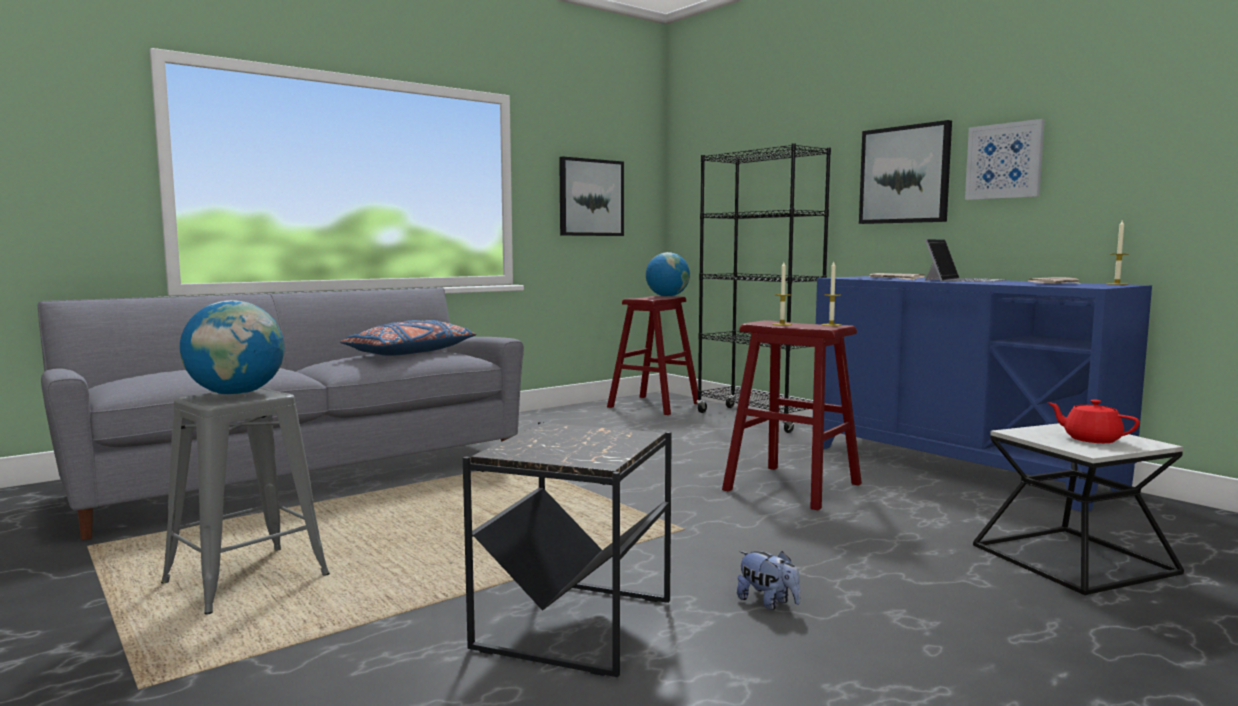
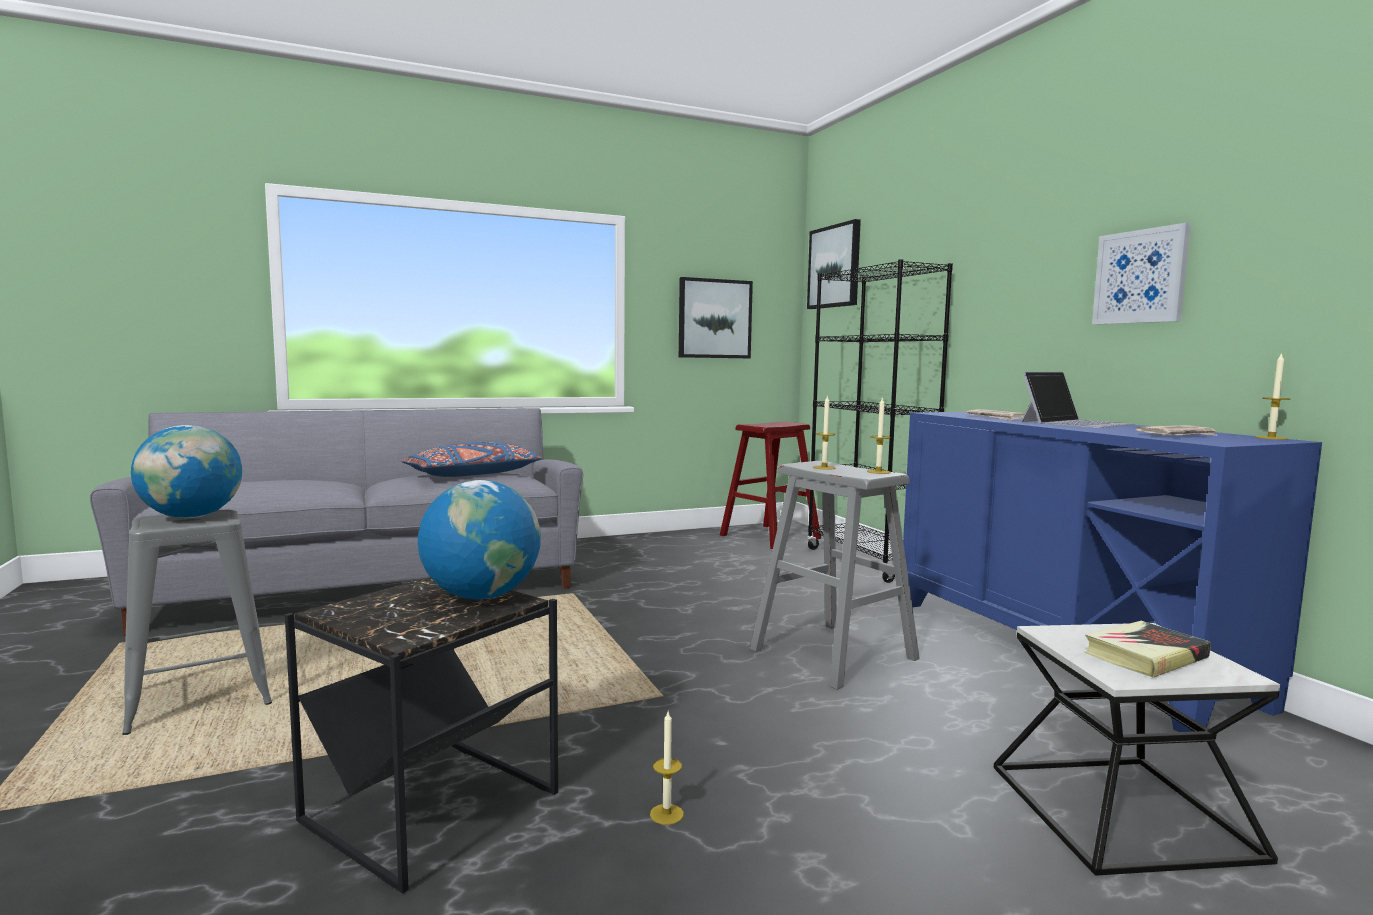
camera: 15 degrees right, 0 degrees up
(667, 296) = (789, 423): globe -> globe (481, 596)
(768, 603) = (666, 814): plush toy -> candle
(793, 487) = (833, 654): red stool -> grey stool
(905, 175) = (1029, 294): picture -> picture (834, 266)
(1091, 439) = (1145, 656): red teapot -> book

